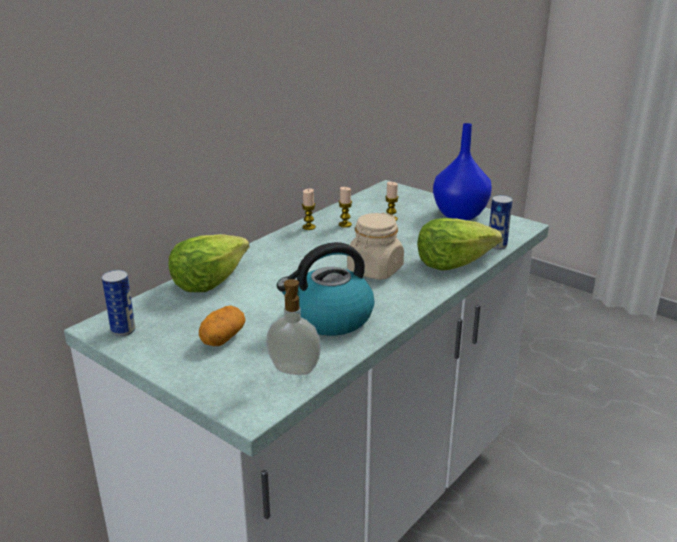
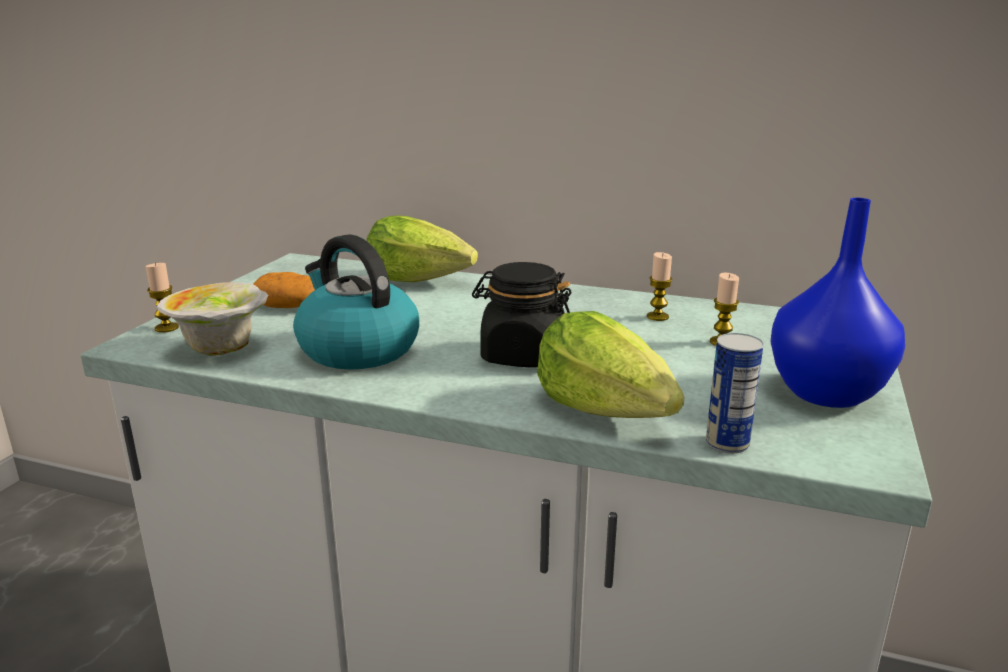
camera: 70 degrees right, 5 degrees down
(123, 330) = (292, 269): can -> none
(293, 371) = (221, 350): soap dispenser -> bowl
(309, 227) = (620, 299): candle -> candle (166, 328)
(375, 270) = (522, 355): beige jar -> black jar

